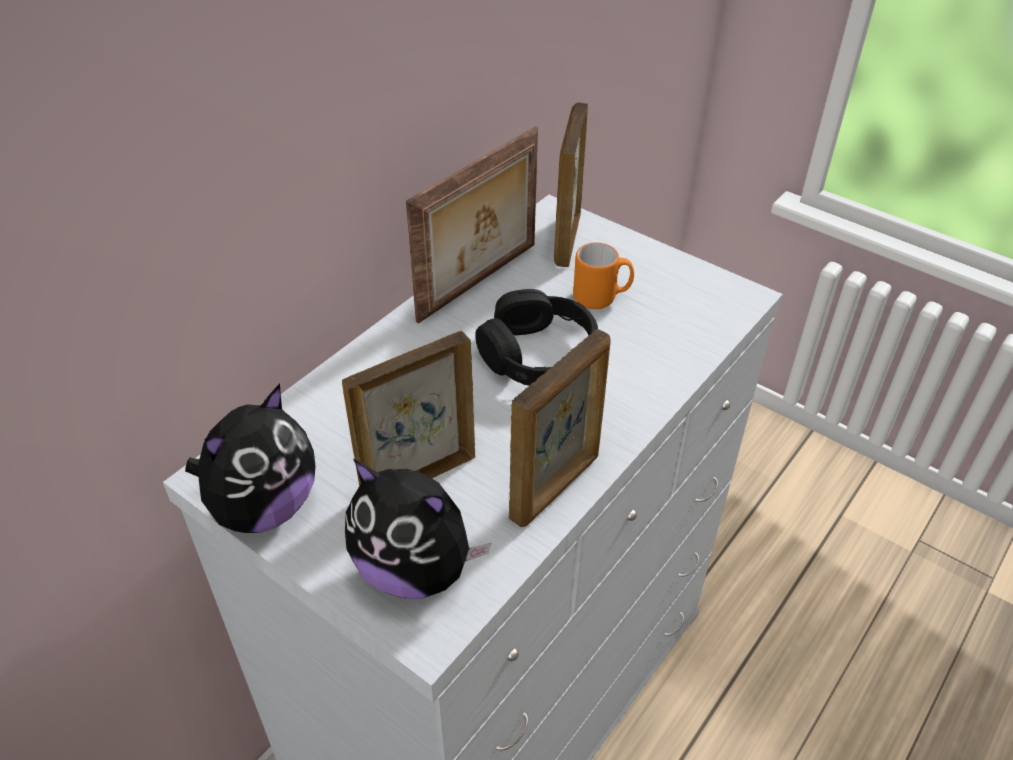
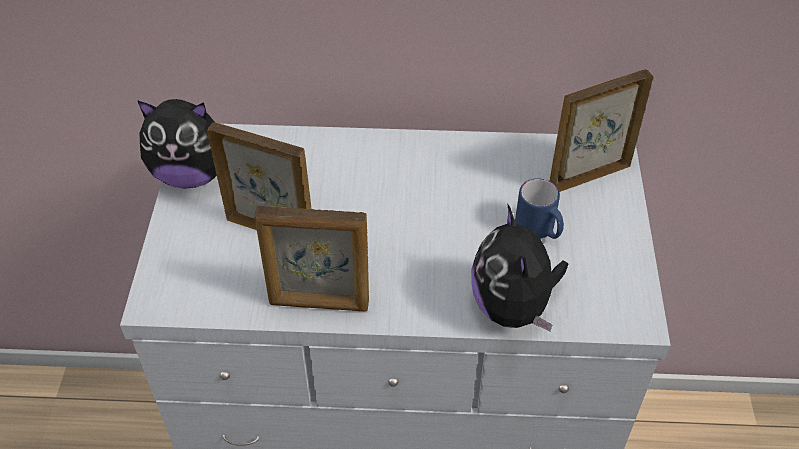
camera: 55 degrees right, 5 degrees up
(415, 569) = (196, 270): plush toy -> plush toy (513, 307)
(480, 283) = (484, 155): picture frame -> none
(538, 355) = (439, 227): black headphones -> none
(602, 298) = (539, 231): orange mug -> blue mug

